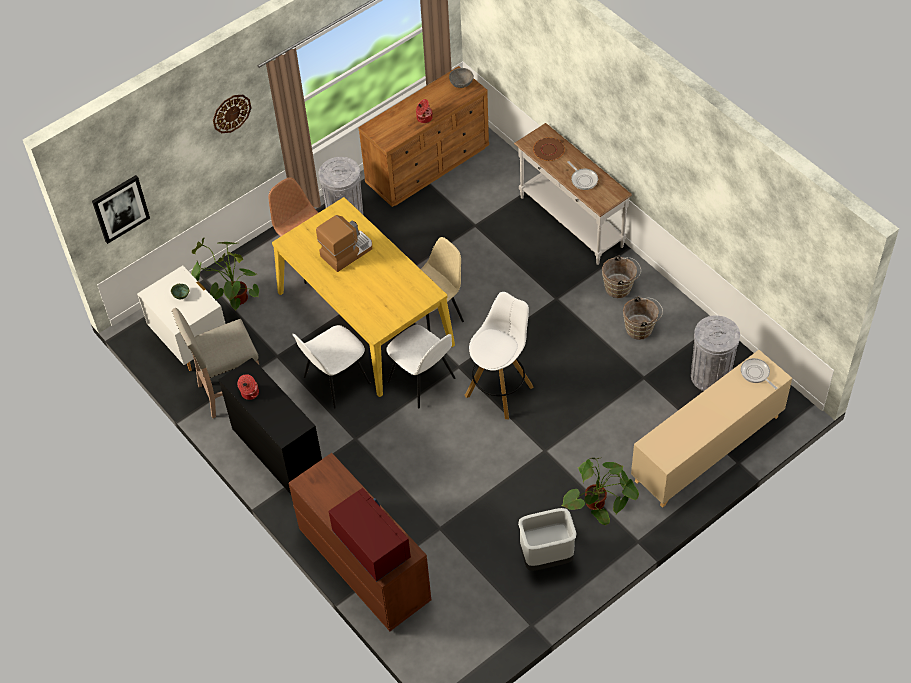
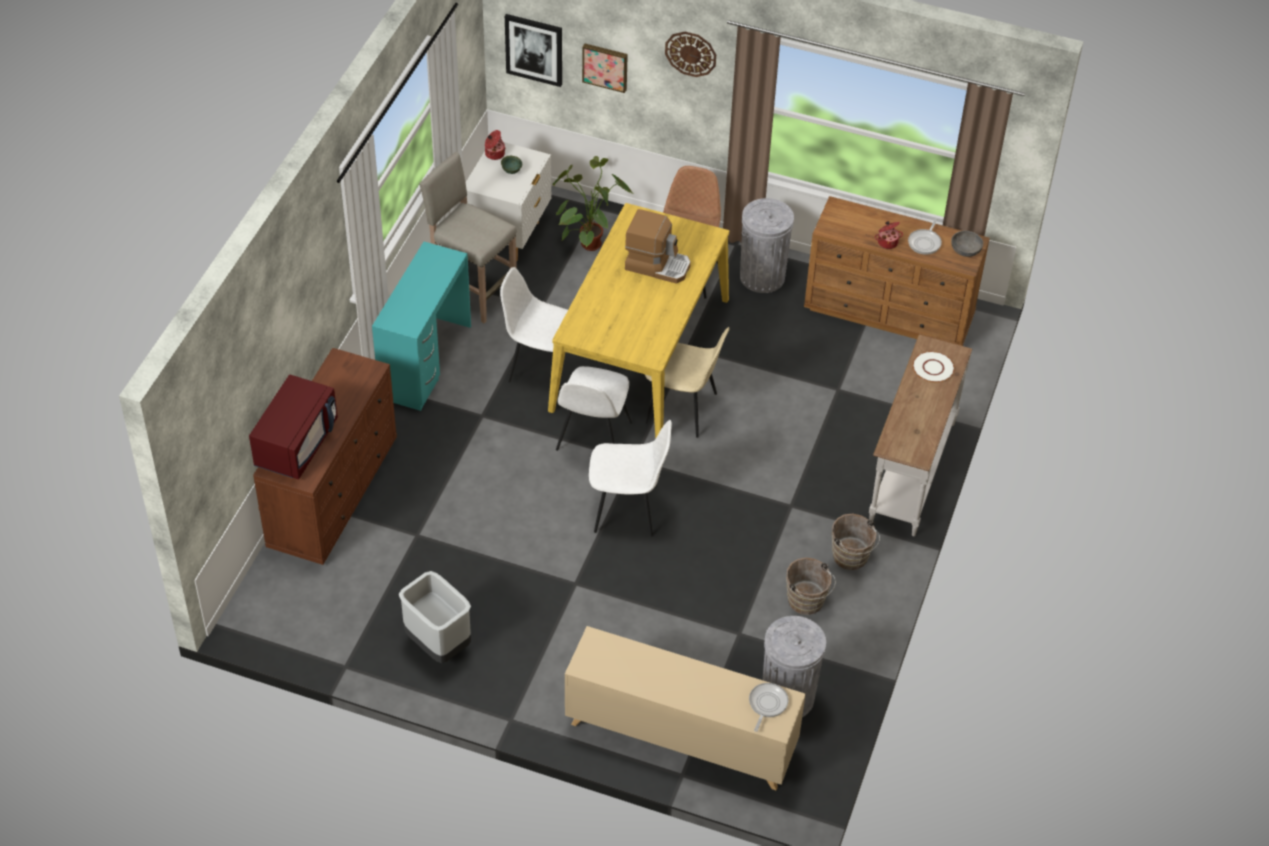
camera: 55 degrees right, 5 degrees down
(175, 175) = (605, 66): none -> picture
(249, 393) = (422, 271): cooking pot -> cooking pot (494, 153)
(277, 451) = (425, 361): black desk -> turquoise desk
(500, 390) = (628, 509): white stool -> white chair
(548, 149) = (933, 367): brown plate -> white plate
(583, 179) = (914, 416): frying pan -> frying pan (925, 242)
(599, 510) = (529, 667): potted plant -> none

